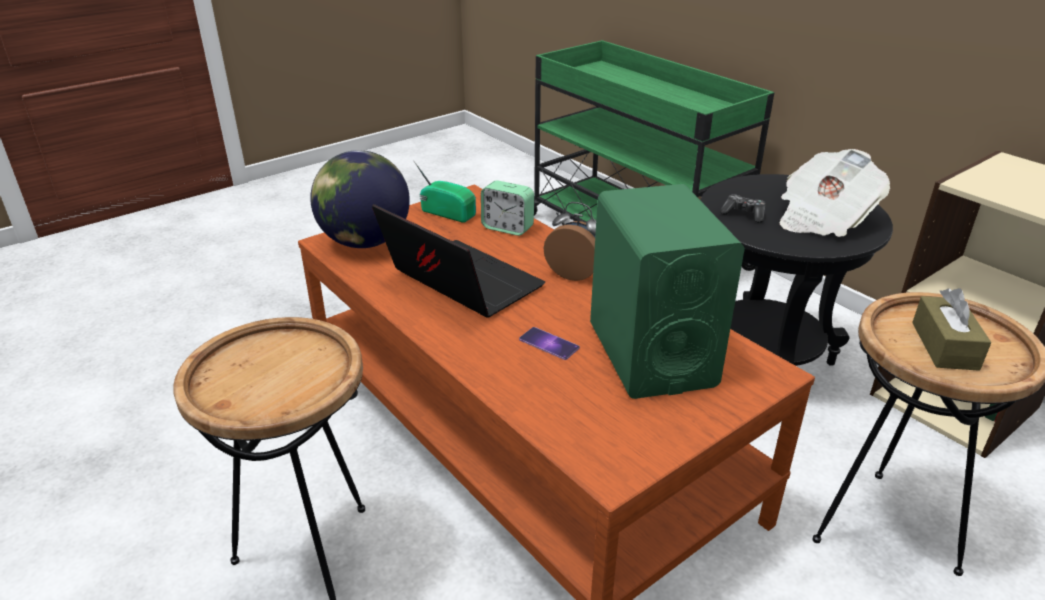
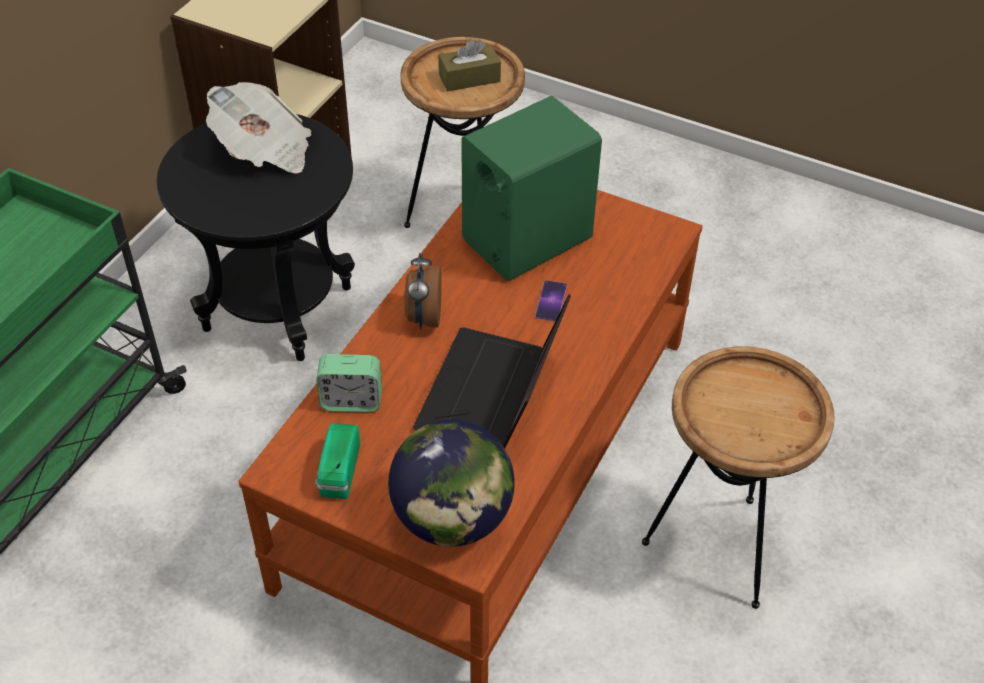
camera: 115 degrees left, 15 degrees up
(507, 228) = (351, 401): alarm clock -> alarm clock turned 90 degrees clockwise
(743, 214) = (280, 201): game controller -> none

